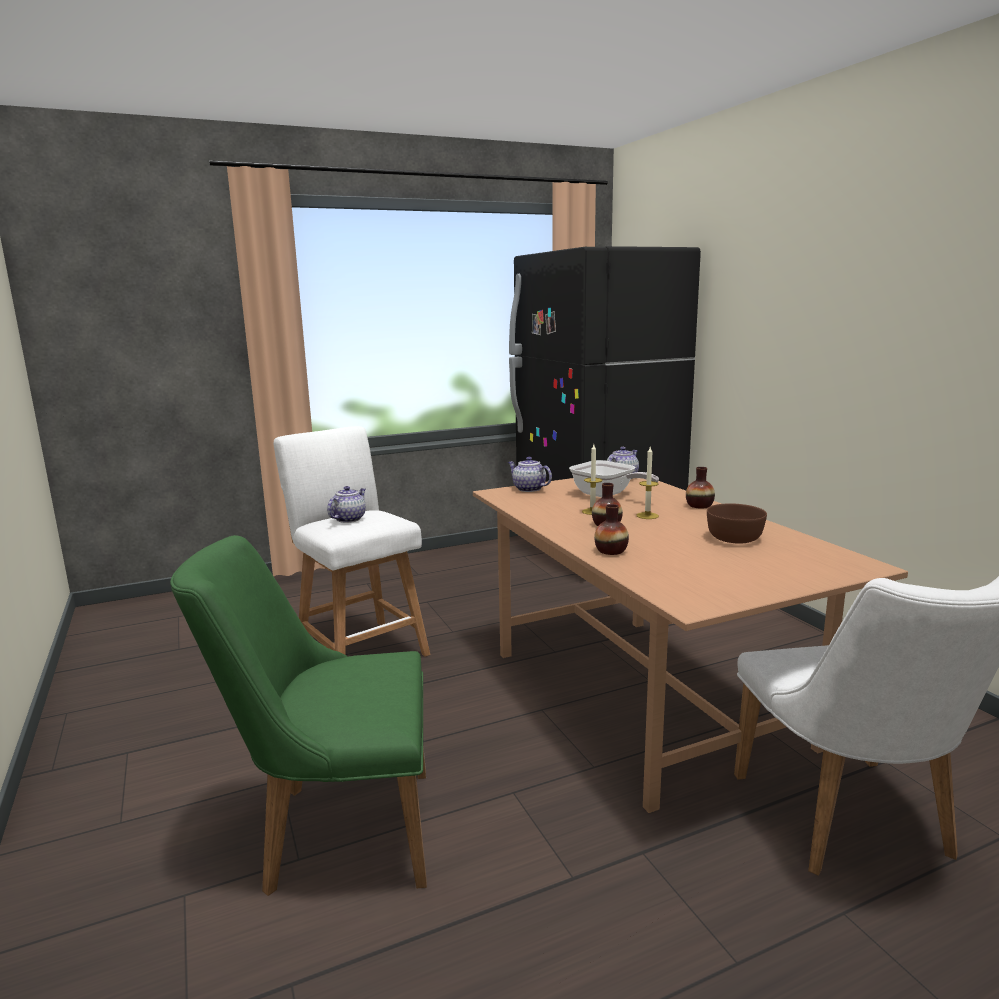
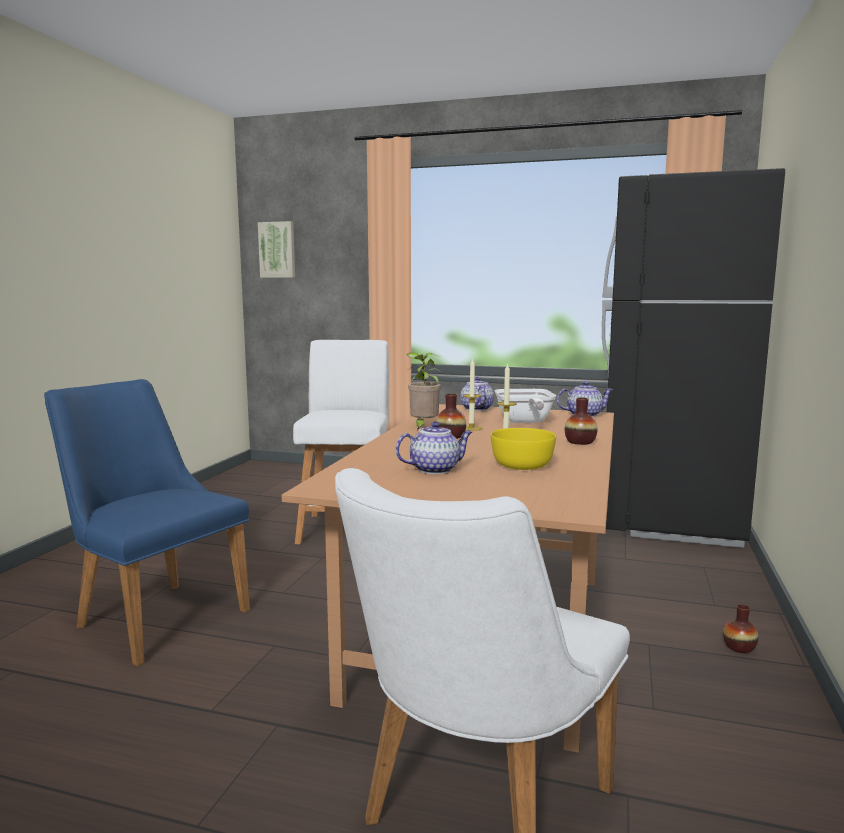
camera: 40 degrees right, 5 degrees down
(87, 309) = (277, 250): none -> picture
(332, 831) = (153, 615): green chair -> blue chair
(349, 519) = (336, 411): teapot -> teapot (435, 469)
(554, 520) = (423, 427): none -> potted plant
(611, 551) = (392, 449): vase -> vase (739, 647)
(735, 538) = (523, 465): brown bowl -> yellow bowl

